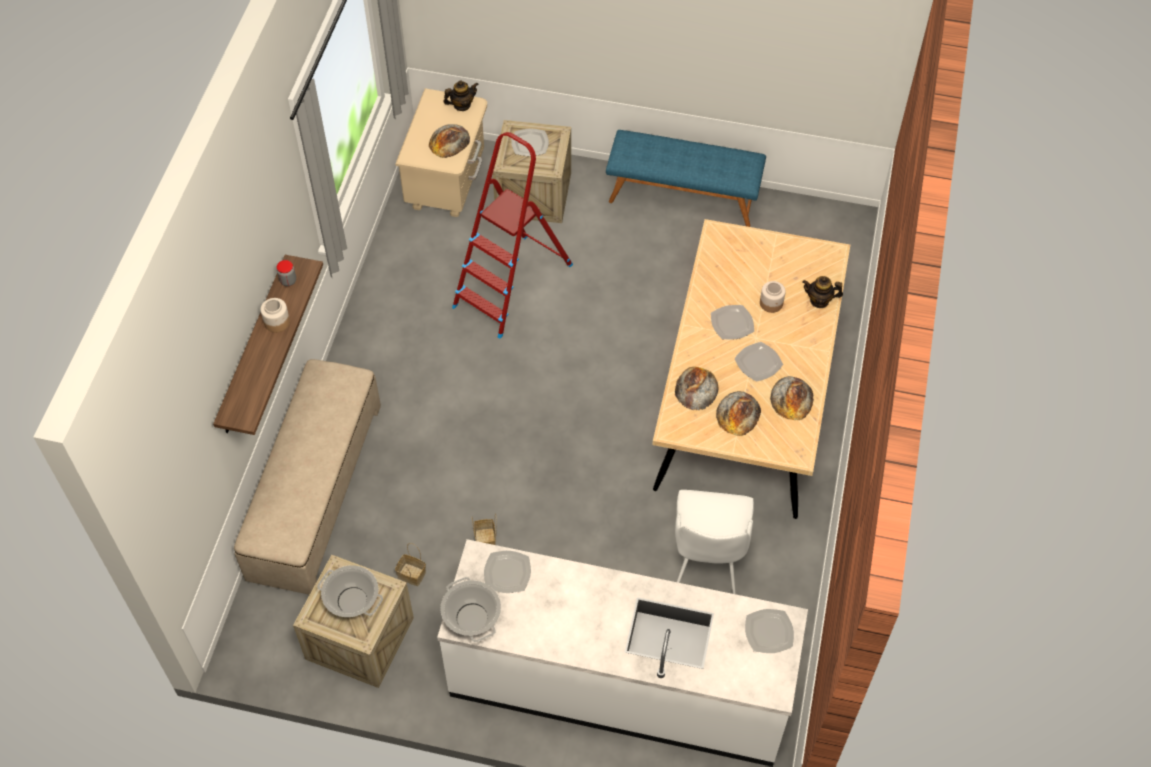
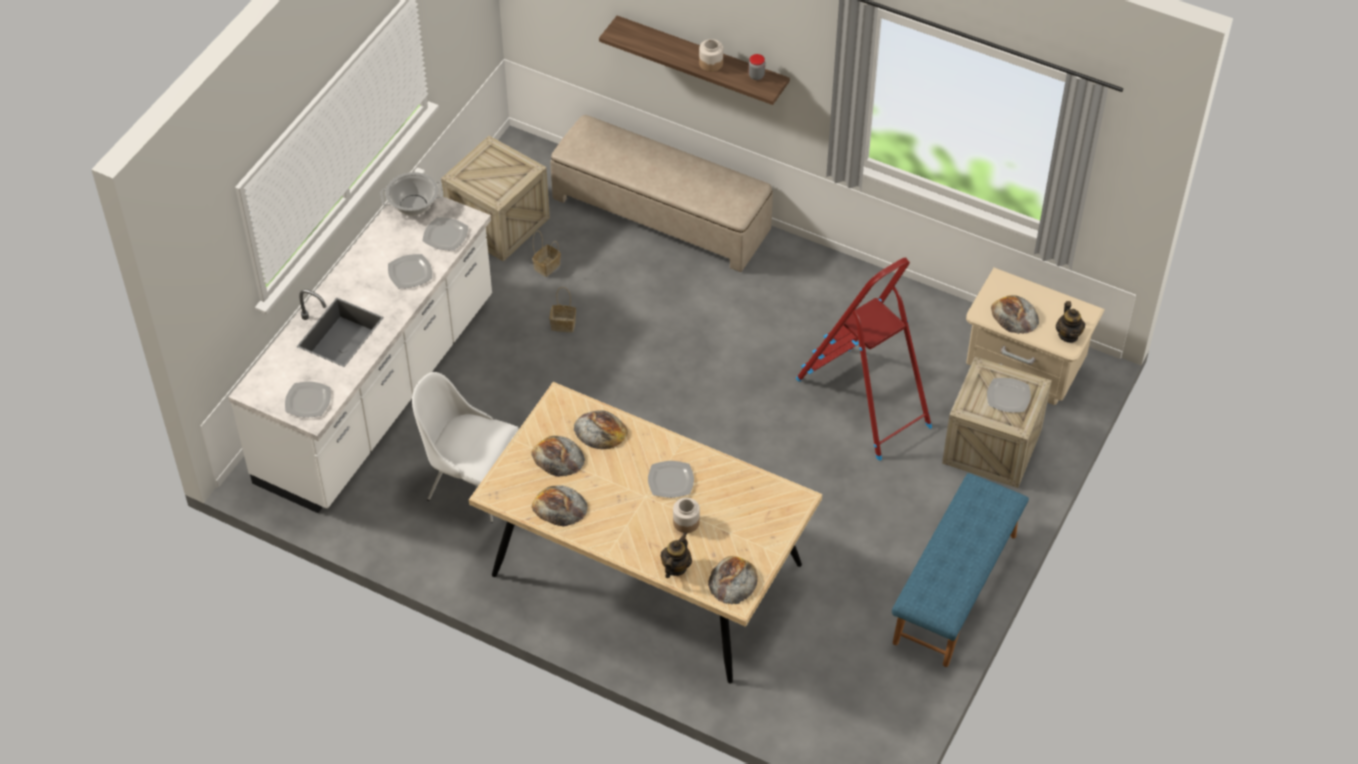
camera: 105 degrees right, 5 degrees down
(352, 600) = (495, 173): cooking pot -> none
(757, 363) = (613, 489): plate -> plate (410, 272)
(815, 260) = (732, 580): none -> bread

